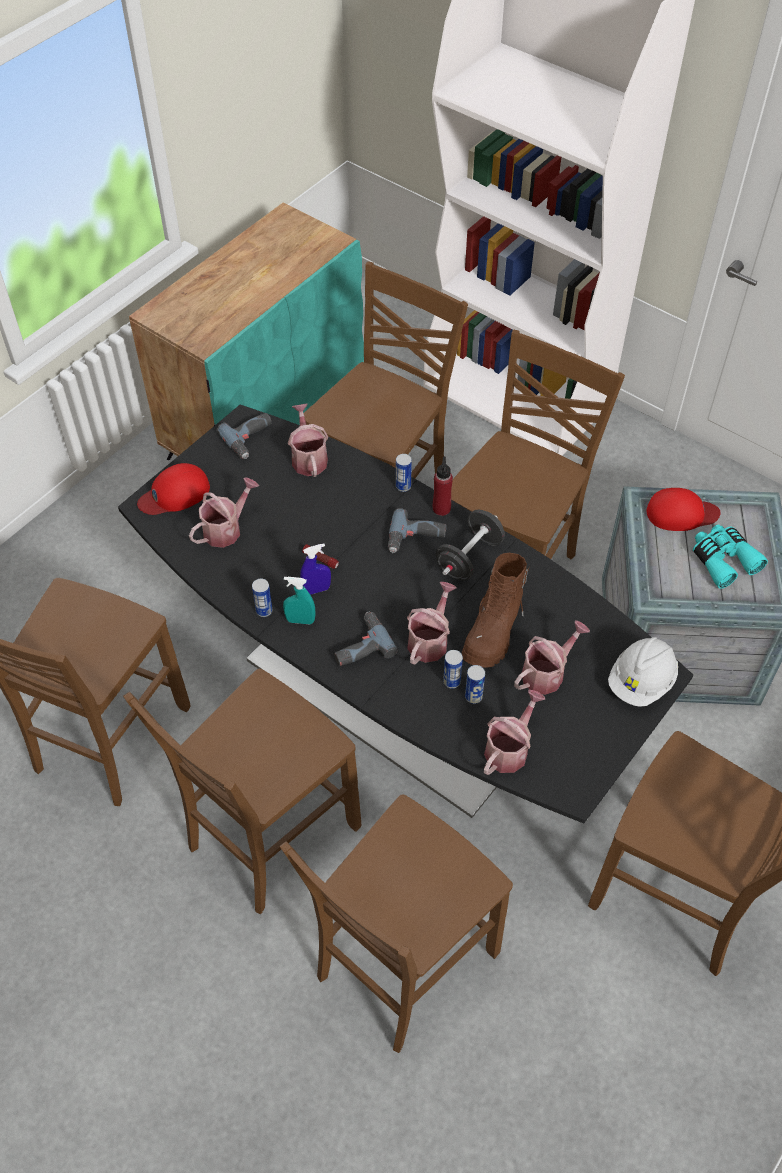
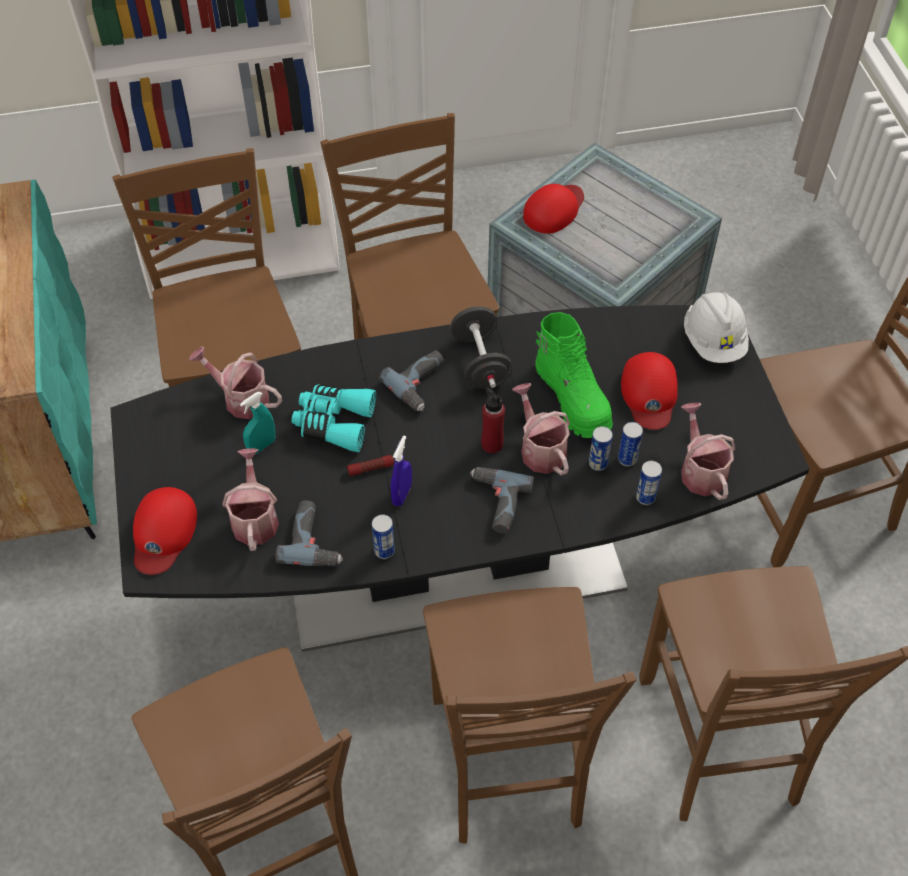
camera: 50 degrees left, 0 degrees up
(251, 439) = (166, 427): power drill -> power drill (315, 539)
(300, 620) = (424, 530): turquoise spray bottle -> turquoise spray bottle (261, 446)
(403, 486) = (353, 353): can -> can (645, 497)
(441, 508) = (407, 344): red bottle -> red bottle (492, 444)
(494, 630) = (573, 399): brown boot -> green boot
(547, 673) = (649, 394): watering can -> red cap
(723, 560) = (623, 219): turquoise binoculars -> turquoise binoculars (334, 422)

